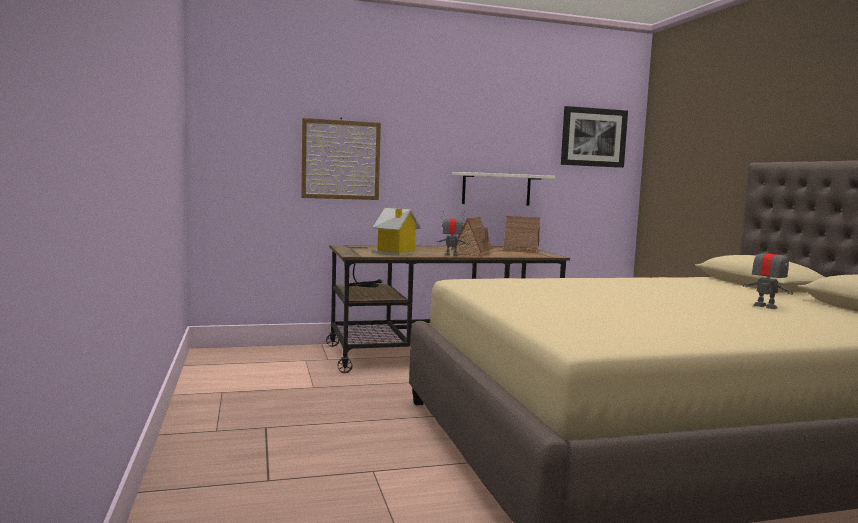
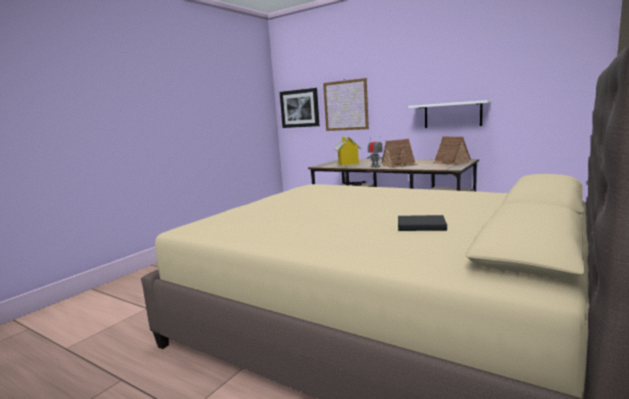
camera: 50 degrees right, 5 degrees up
(593, 137) = (548, 57): picture -> picture (299, 108)
(765, 306) = (419, 225): toy robot -> black book

